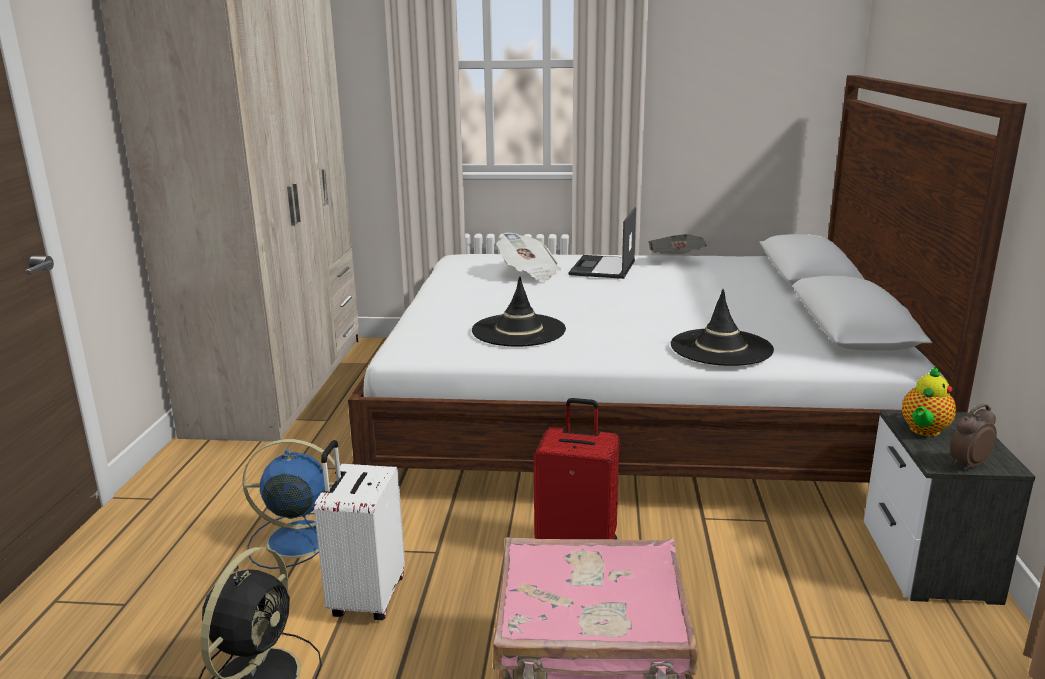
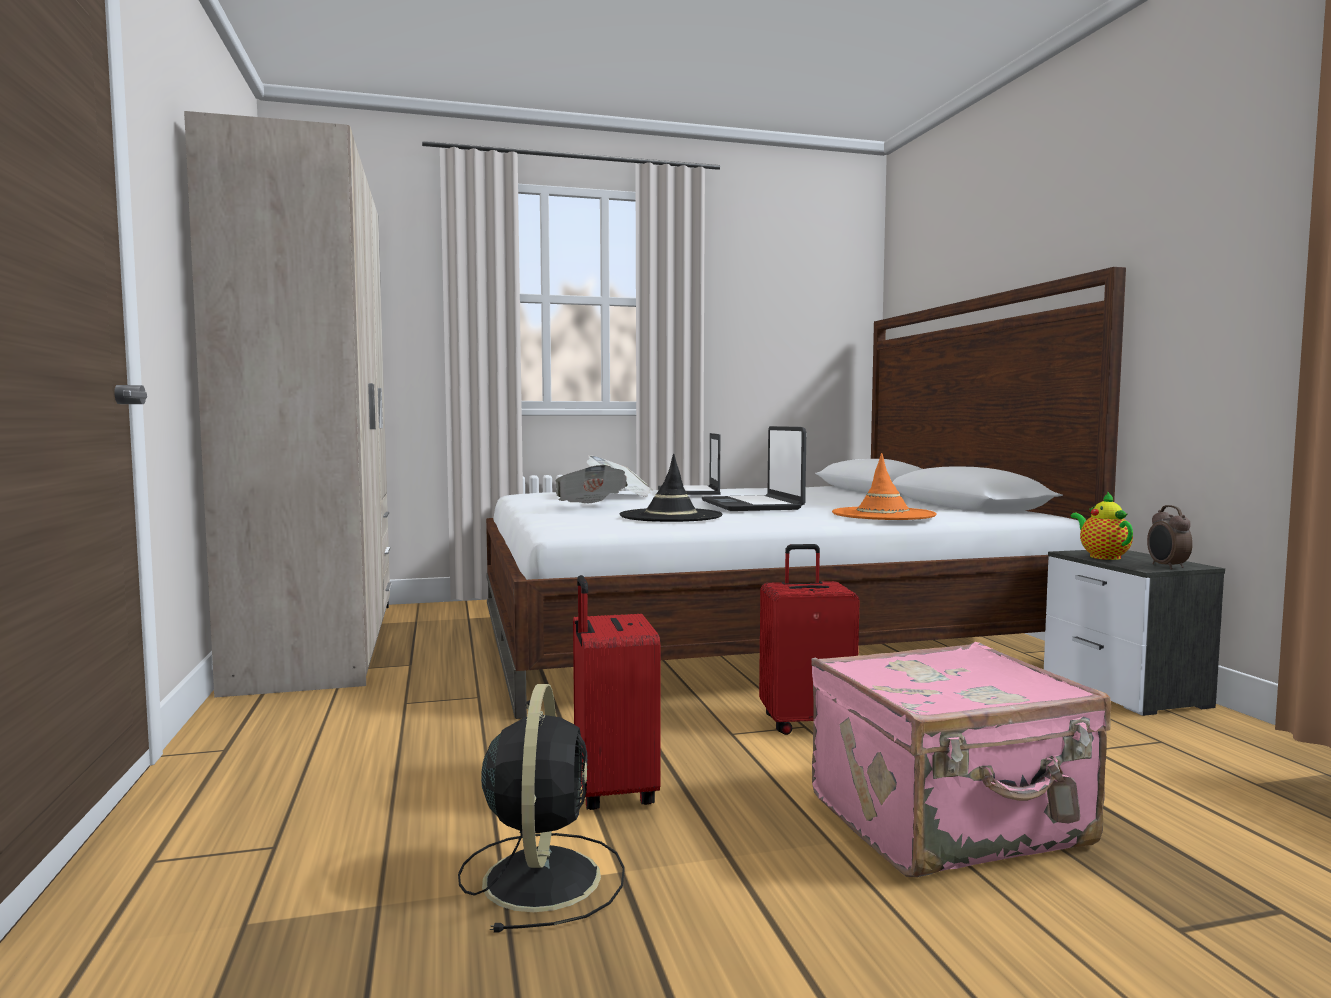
camera: 20 degrees left, 15 degrees down
(296, 539) = (470, 757): blue fan -> none
(366, 598) = (611, 791): white suitcase -> red suitcase
(622, 311) = (752, 505): none -> laptop
(676, 261) = (748, 489): newspaper -> newspaper (591, 506)
(721, 348) = (883, 515): black hat -> orange hat
(923, 431) = (1102, 557): teapot -> teapot turned 150 degrees clockwise
(967, 464) = (1167, 567): alarm clock -> alarm clock turned 45 degrees counterclockwise

